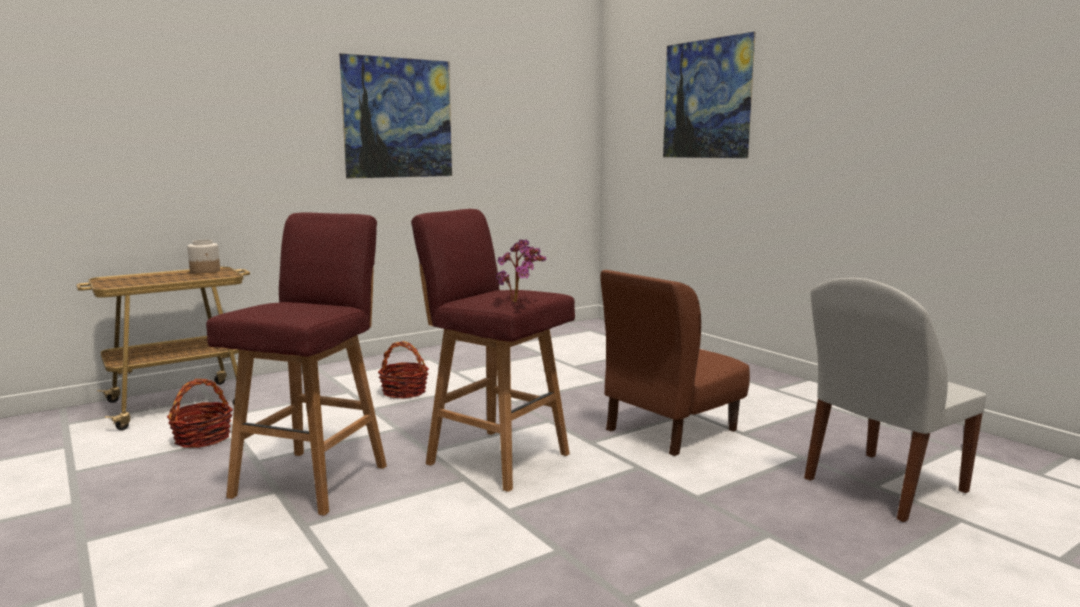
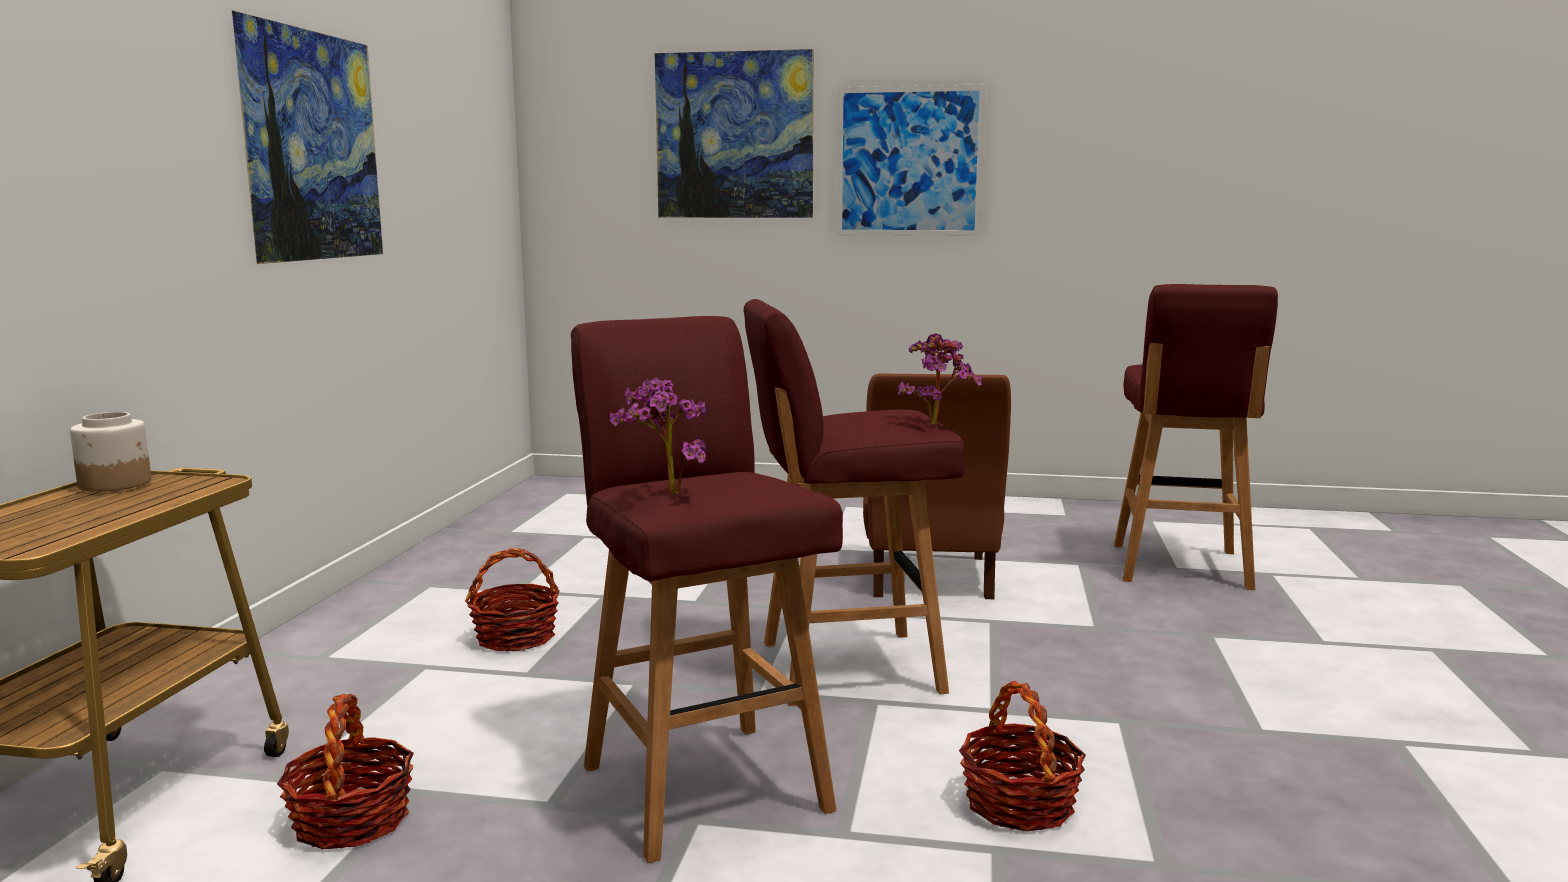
camera: 45 degrees left, 0 degrees up
(254, 306) = (665, 494): none -> potted plant
(395, 556) = (1019, 804): none -> basket
(813, 114) = (909, 161): none -> picture
(881, 486) = (1180, 567): white chair -> red stool

